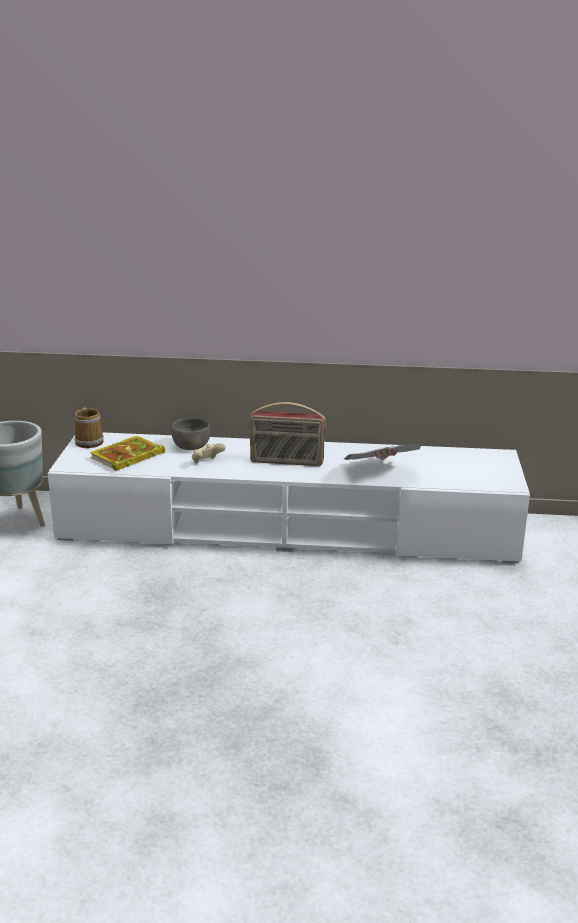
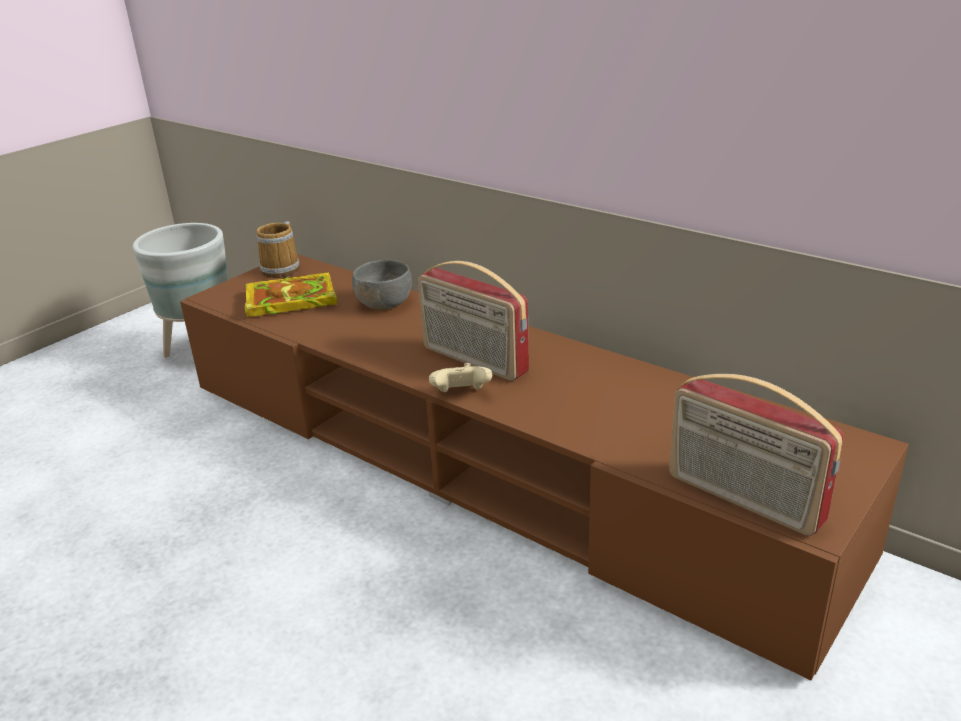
camera: 35 degrees right, 5 degrees up
(207, 462) = (368, 333): beige game controller -> beige game controller (461, 395)
(289, 529) = (487, 464): white tv stand -> brown tv stand
(380, 472) = (594, 420): newspaper -> none
(476, 484) = (742, 500): none -> radio

